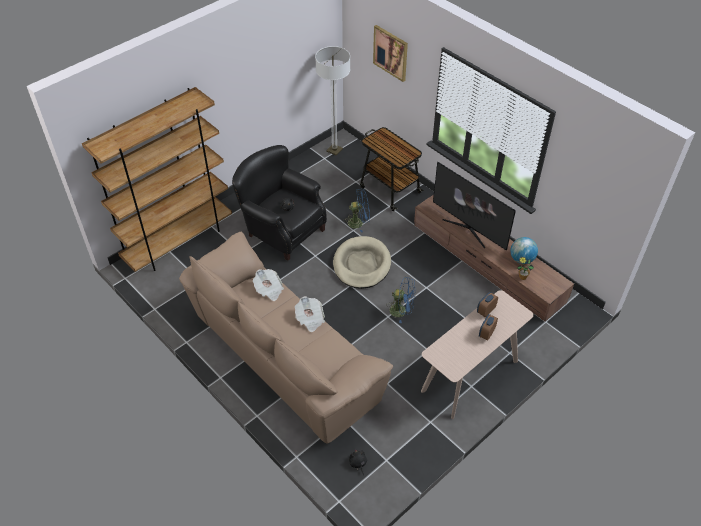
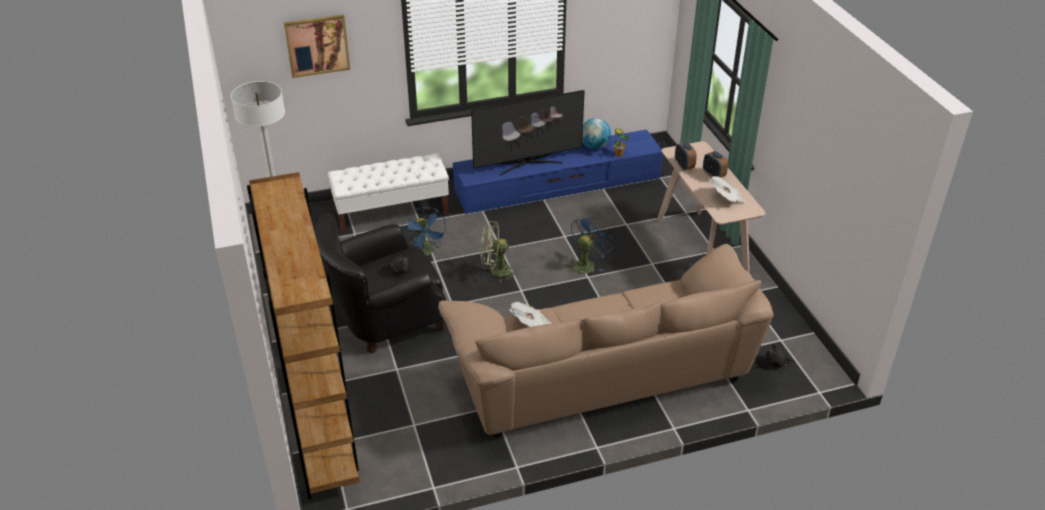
camera: 65 degrees left, 10 degrees down
(310, 319) = (600, 303): newspaper -> newspaper (726, 198)
(358, 222) = (426, 253): blue fan -> blue fan turned 135 degrees clockwise
(361, 264) = (495, 272): beige dog bed -> green fan
(389, 189) = (392, 212): cart -> white bench
(488, 261) = (557, 183): brown tv stand -> blue tv stand

